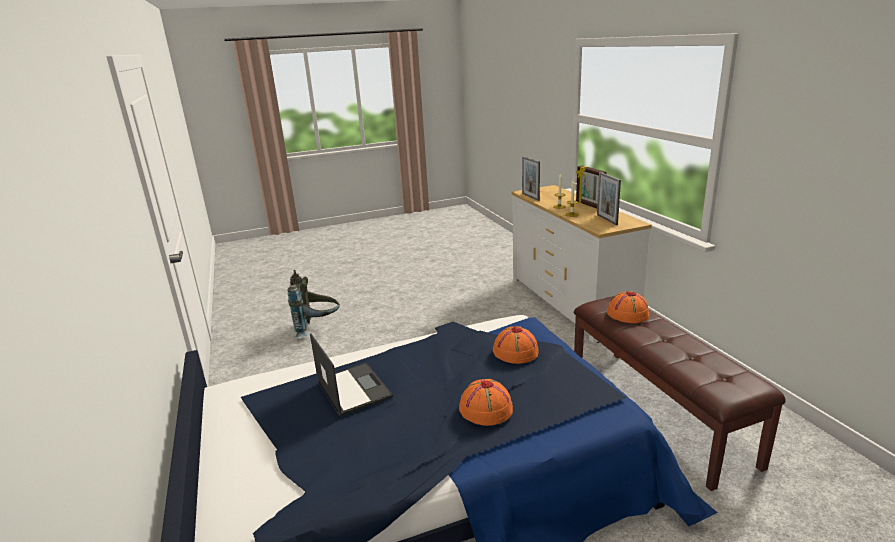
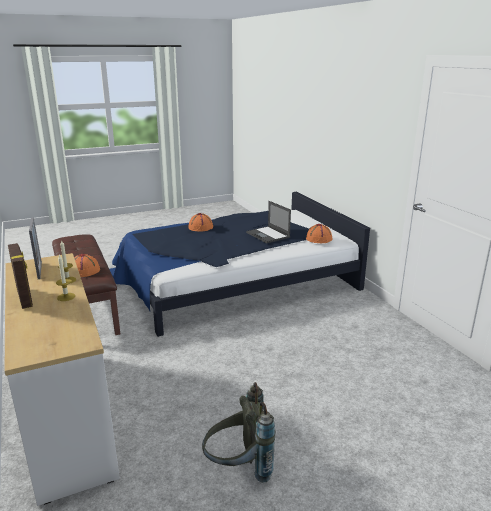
camera: 175 degrees right, 0 degrees up
(317, 328) = (376, 379): grey backpack -> grey backpack (238, 468)
(515, 351) = (178, 247): orange hat -> orange hat (319, 239)
(530, 197) = (84, 325): picture frame -> none

